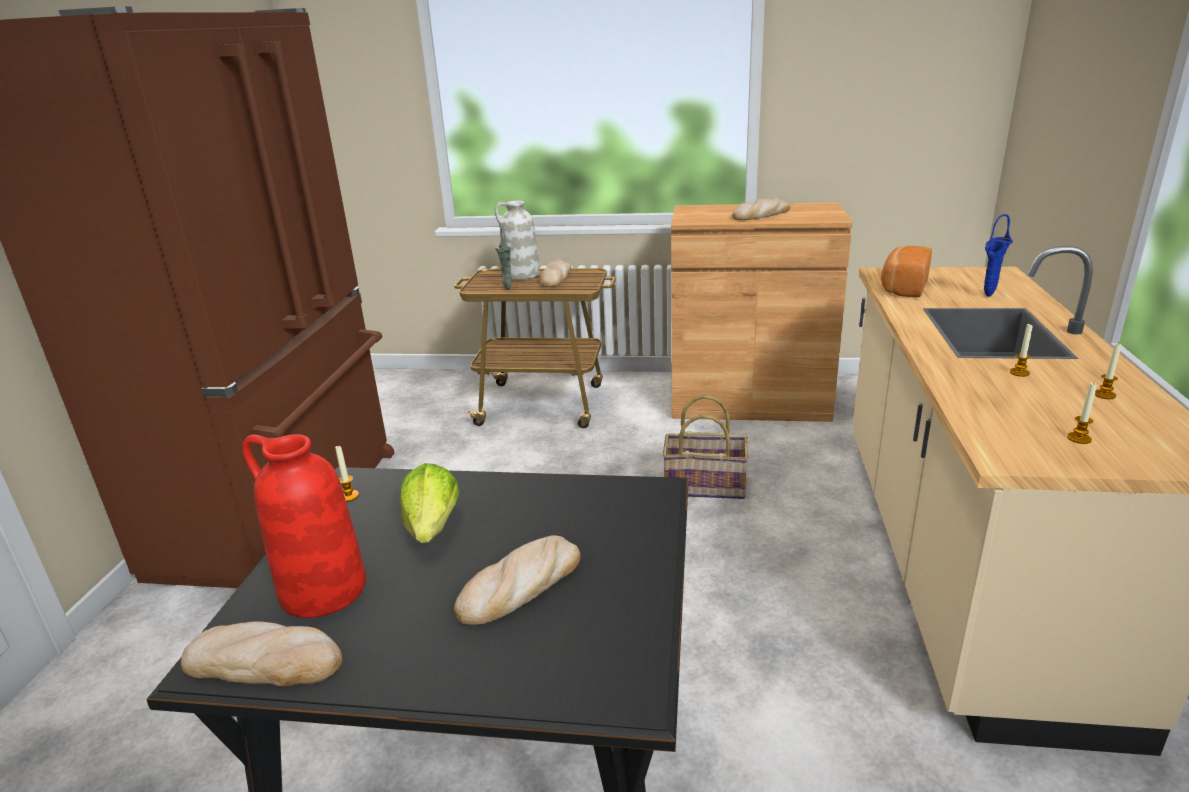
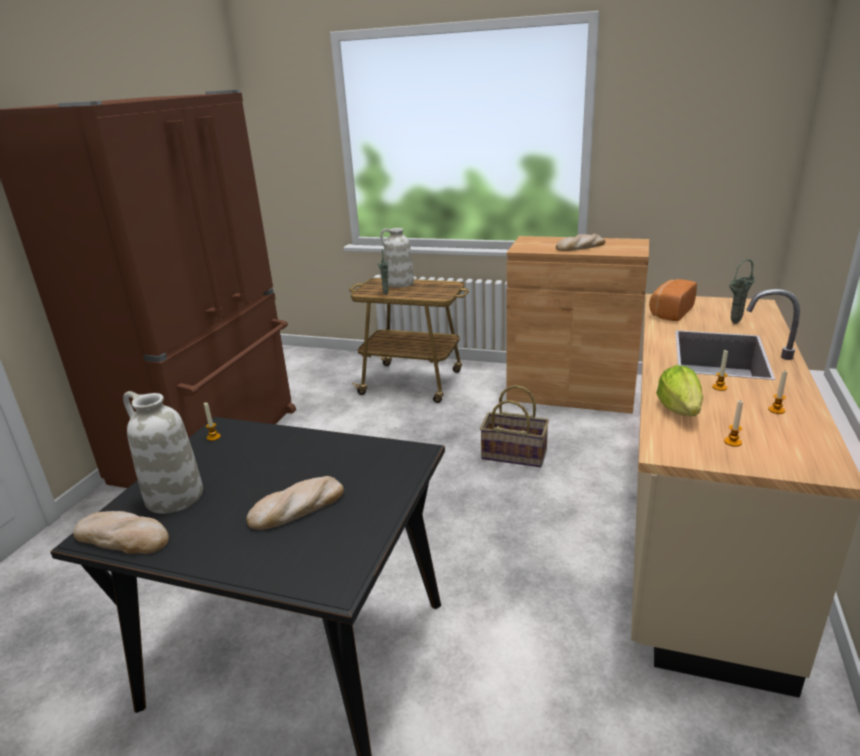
camera: 10 degrees right, 0 degrees up
(321, 590) = (173, 497): red vase -> white vase
(432, 527) = (258, 463): lettuce -> lettuce (679, 410)
(556, 277) = (424, 287): bread -> none
(988, 296) = (734, 323): blue vase -> green vase

